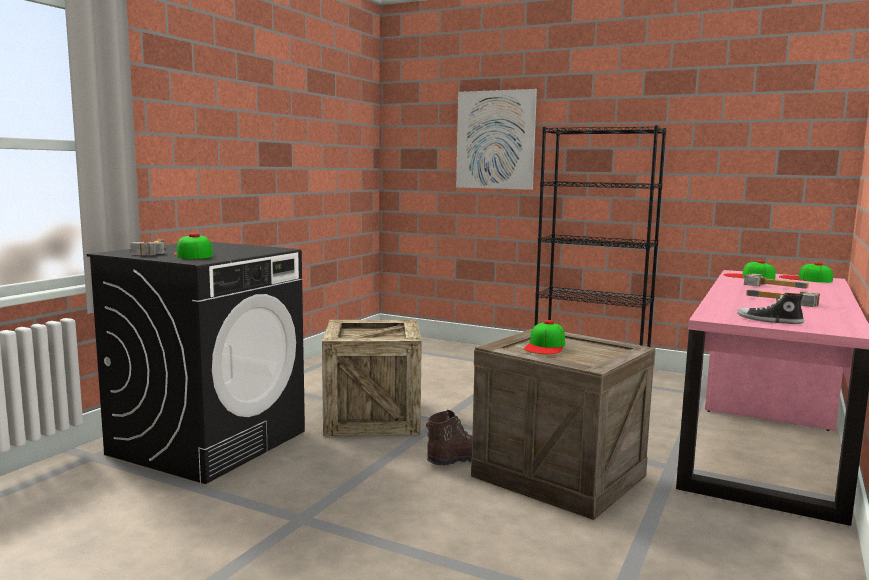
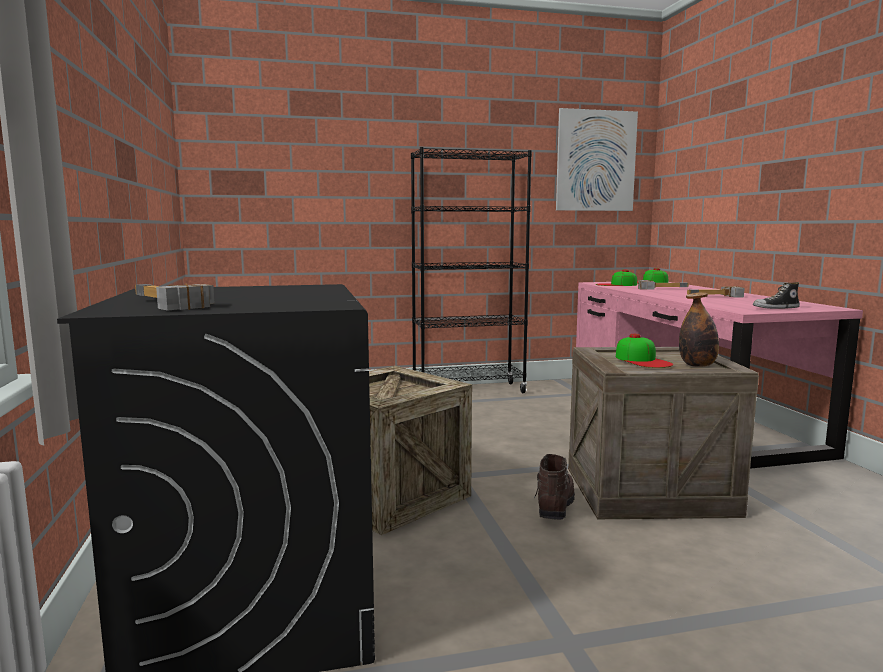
camera: 40 degrees left, 0 degrees up
(193, 255) = (265, 300): cap -> none
(495, 140) = (340, 162): picture -> picture (596, 161)
(581, 359) = (697, 365): none -> bottle

